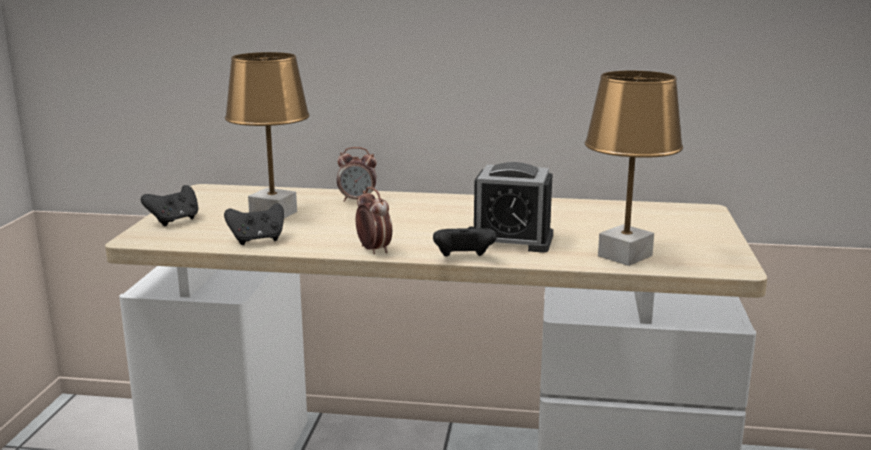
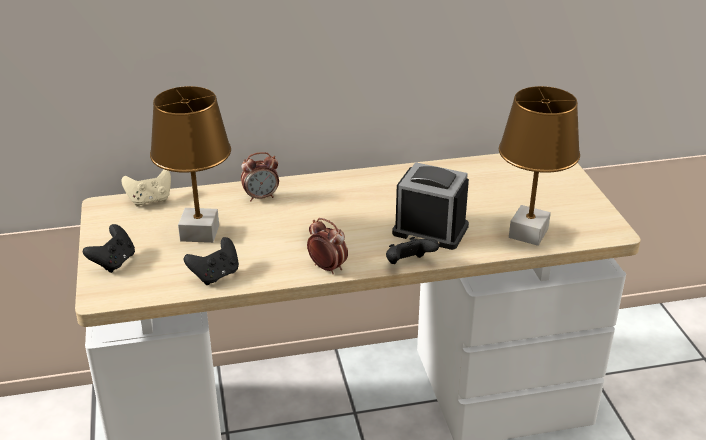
camera: 20 degrees left, 15 degrees up
(251, 190) = (150, 200): none -> beige game controller
(511, 240) = (430, 230): alarm clock -> alarm clock turned 150 degrees counterclockwise

